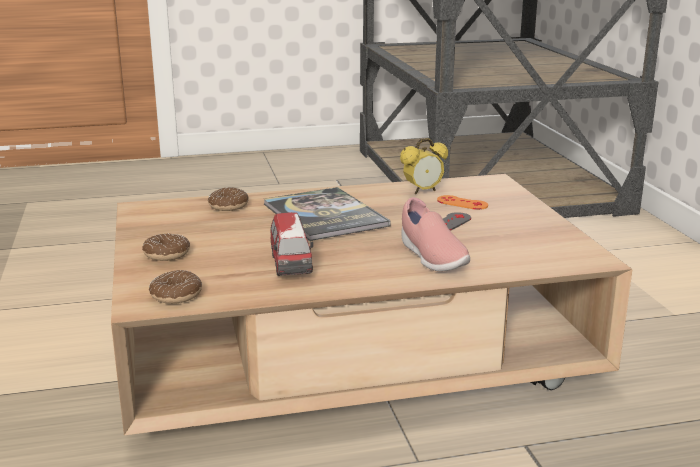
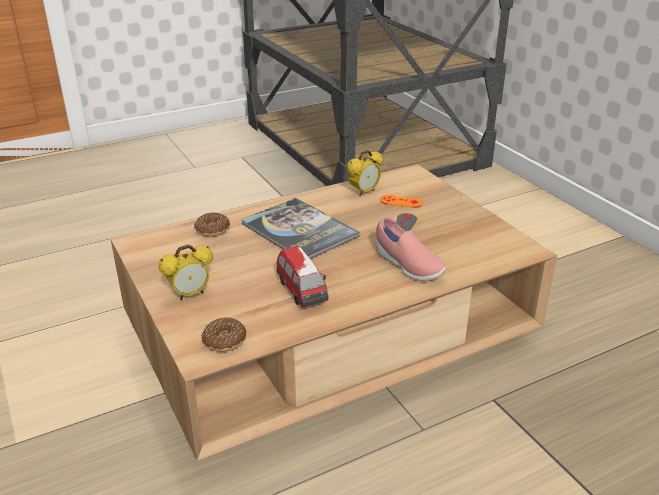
camera: 15 degrees left, 10 degrees up
(167, 254) = (190, 294): donut -> alarm clock

